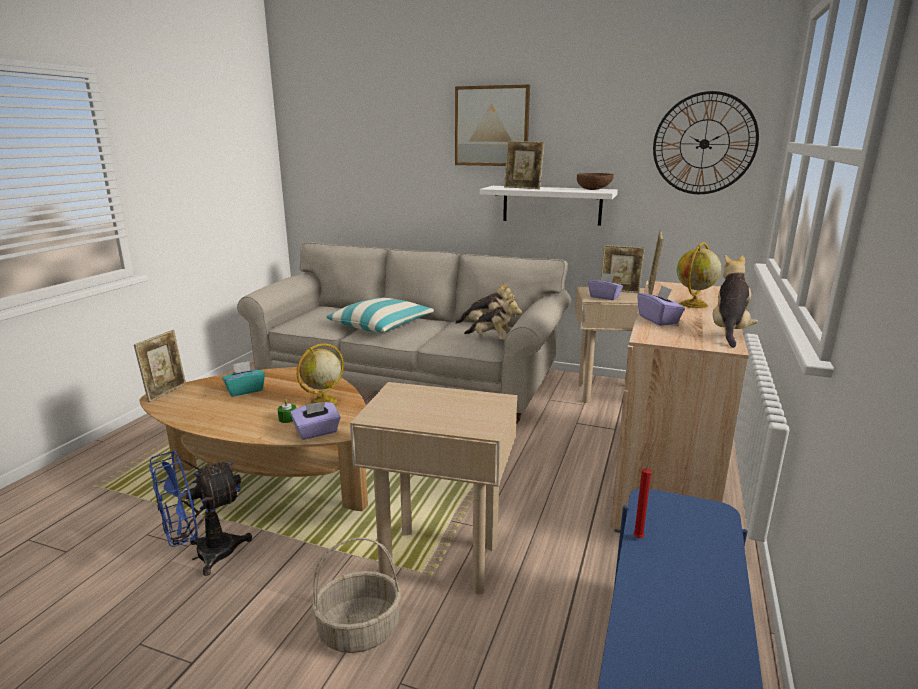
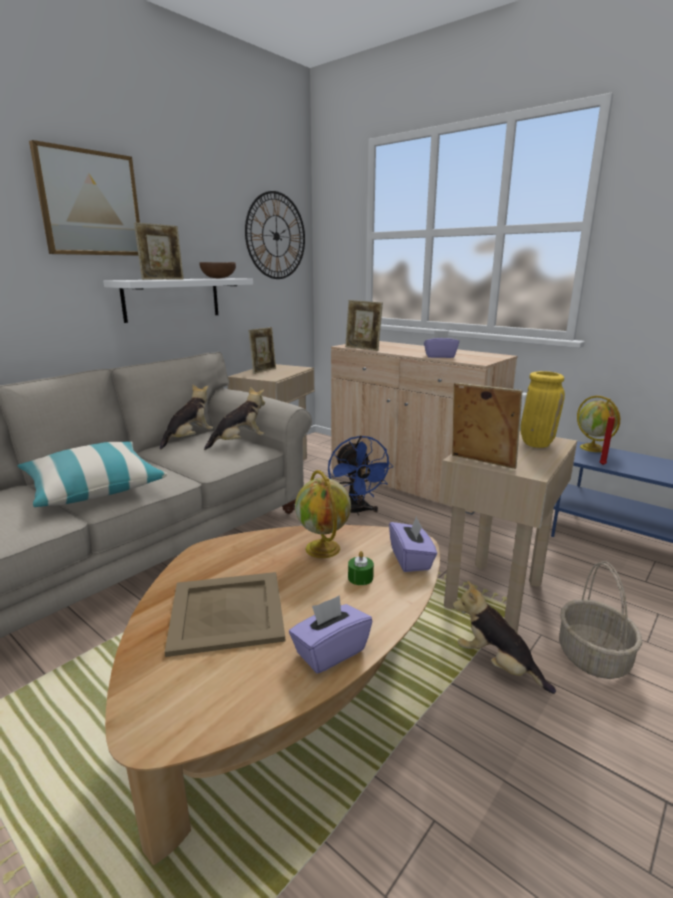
camera: 70 degrees left, 0 degrees up
(166, 392) = (144, 719): picture frame -> picture frame (481, 462)
(205, 556) = (463, 794): blue fan -> blue fan (356, 512)
(245, 390) = (228, 612): turquoise tissue box -> beige tray
(465, 418) = (536, 443): none -> yellow vase
(604, 297) = (273, 375): purple tissue box -> purple tissue box (330, 651)
(694, 305) = (408, 348): globe -> globe (593, 448)
(729, 331) = (471, 351): plush toy -> plush toy (497, 665)

